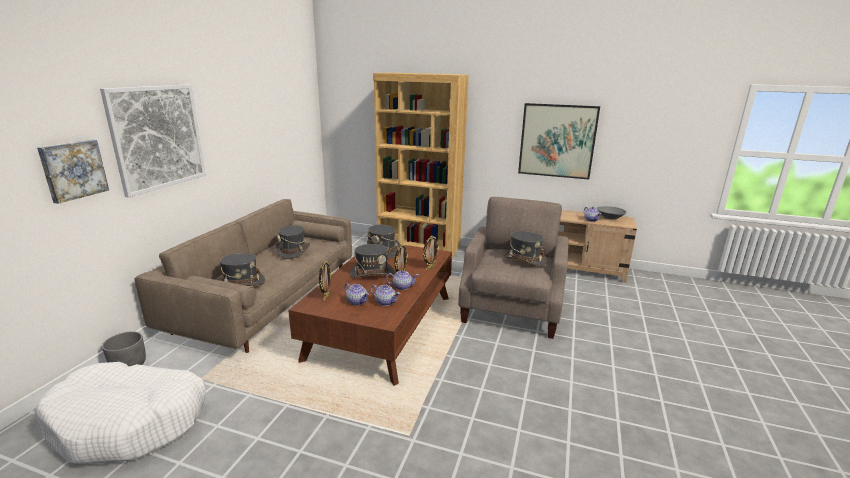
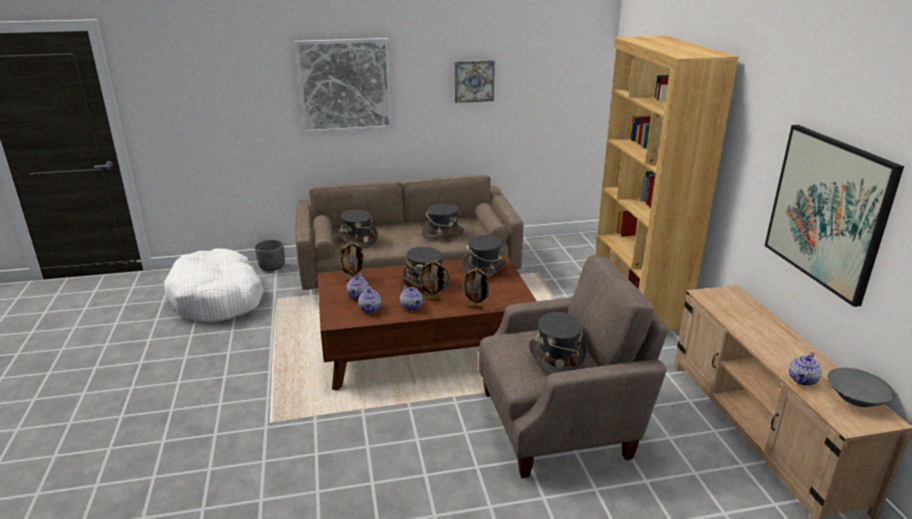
camera: 60 degrees right, 5 degrees up
(73, 170) = (263, 103): picture -> picture (473, 80)

